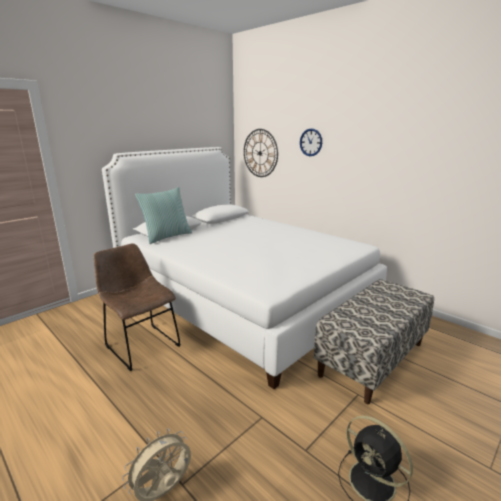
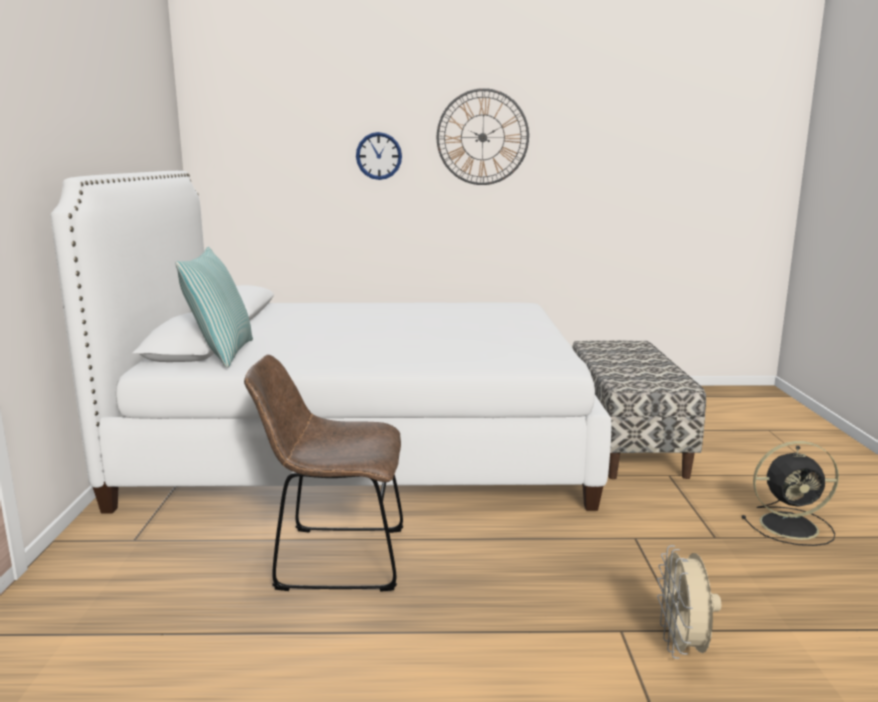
camera: 45 degrees left, 5 degrees down
(260, 153) = (261, 181): wall clock -> wall clock (482, 137)

